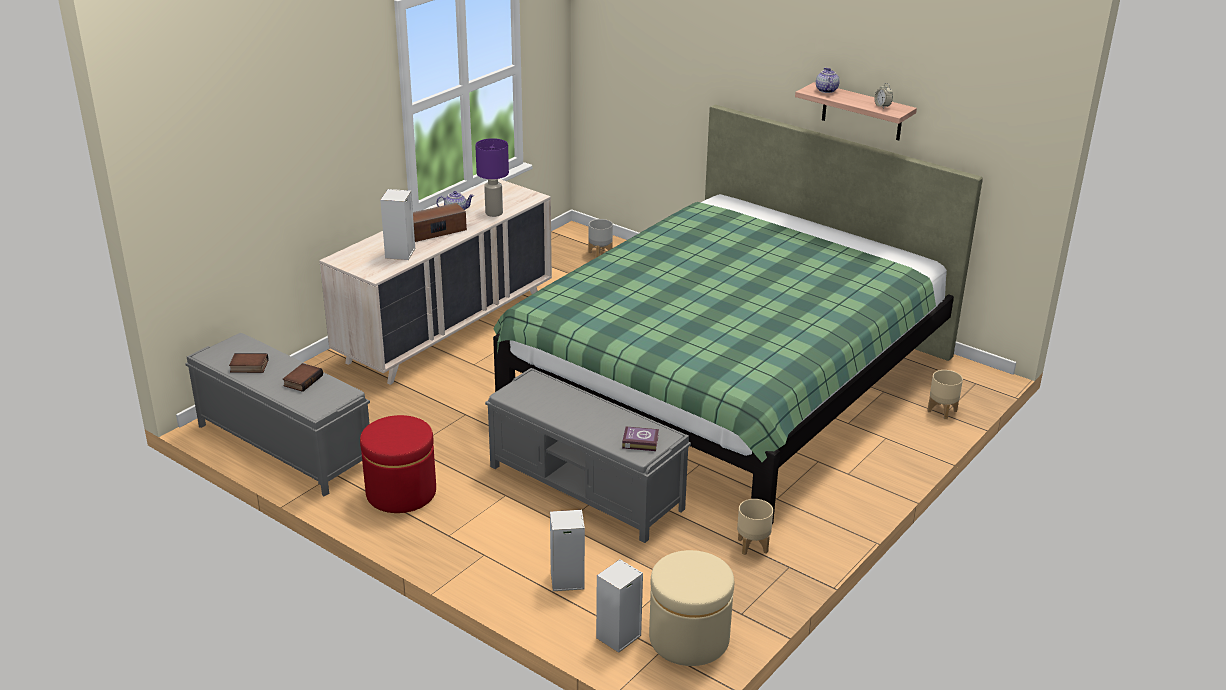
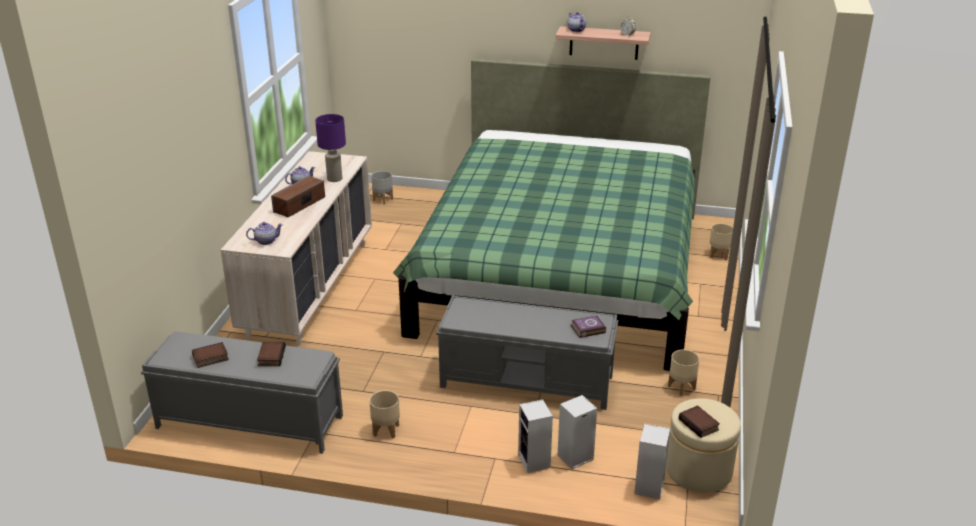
camera: 25 degrees left, 0 degrees up
(368, 262) = (266, 241): none -> teapot
(400, 254) = (288, 228): speaker -> speaker (535, 462)
(401, 493) = (385, 430): red ottoman -> beige planter
(678, 579) = (699, 424): none -> book

